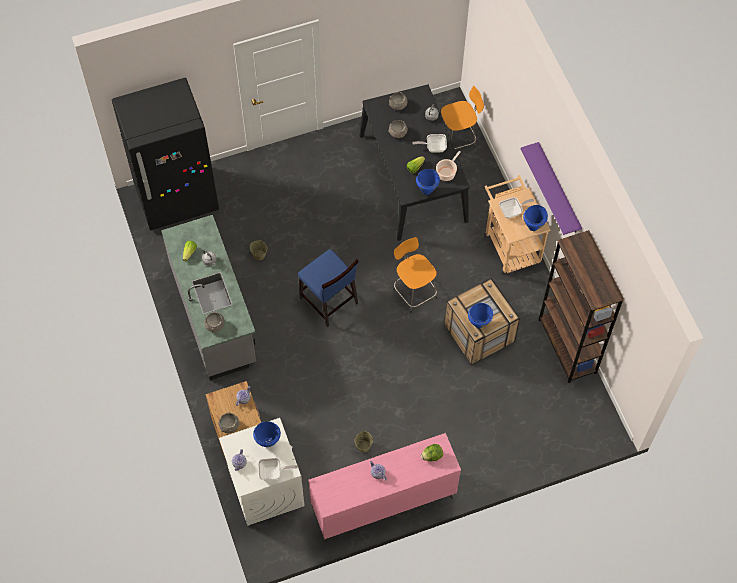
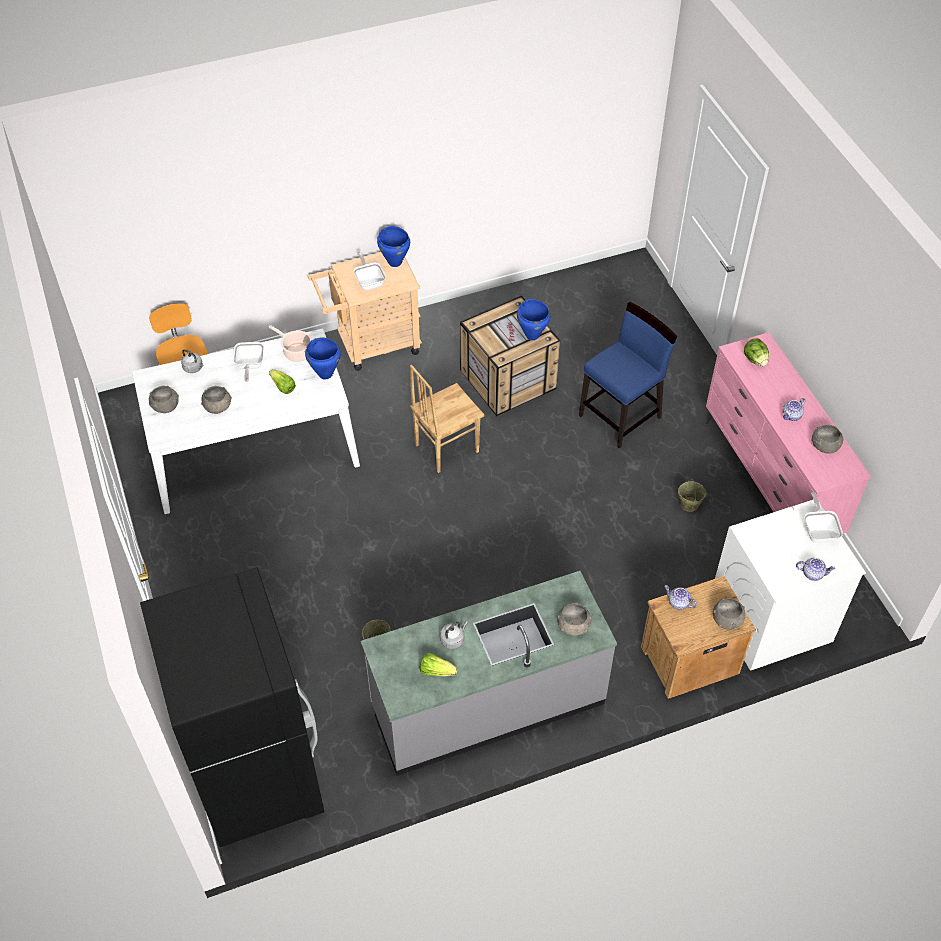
camera: 90 degrees left, 10 degrees down
(267, 442) = (772, 539): blue cooking pot -> none
(329, 301) = (461, 548): blue chair -> blue chair (621, 416)
(349, 491) = (825, 446): none -> grey bowl
(413, 177) = (252, 448): black dining table -> white dining table
(414, 292) = (446, 448): orange stool -> brown chair
(558, 190) = (386, 177): purple shelf -> none
(567, 346) = (524, 295): brown bookcase -> none

